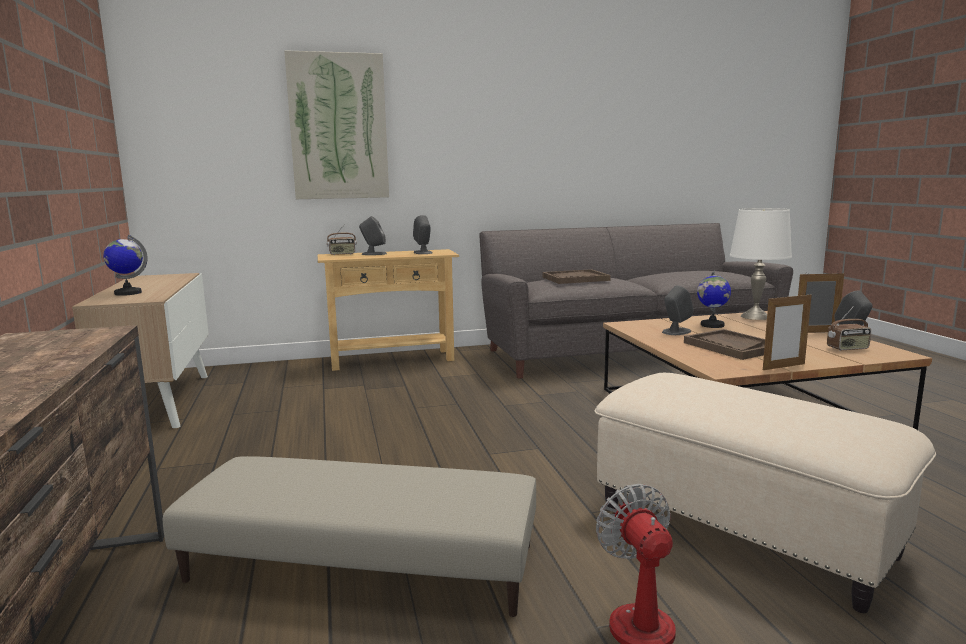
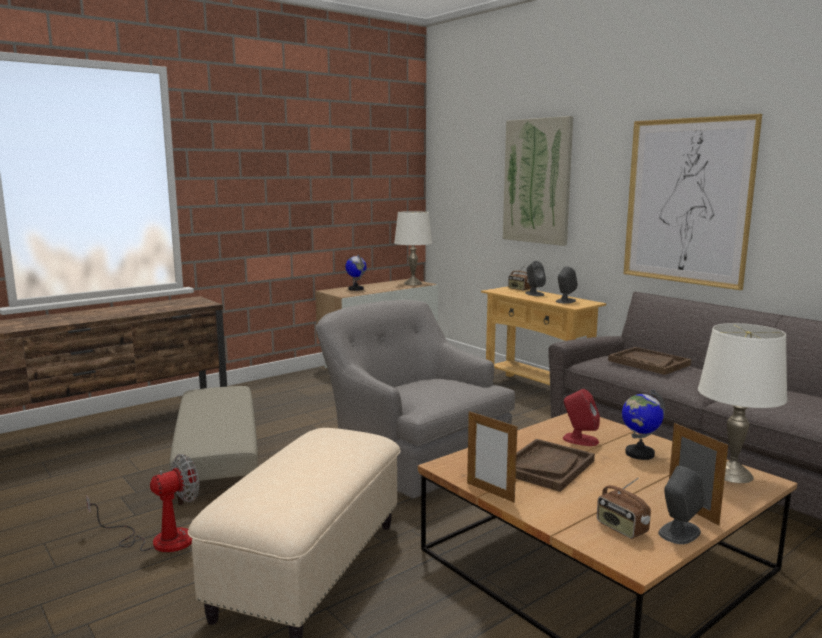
camera: 65 degrees right, 0 degrees up
(168, 277) = (413, 283): none -> white table lamp
(499, 436) = (412, 457): none -> grey armchair
(516, 143) = (687, 201): none -> picture
(676, 332) = (580, 440): grey speaker -> red speaker

